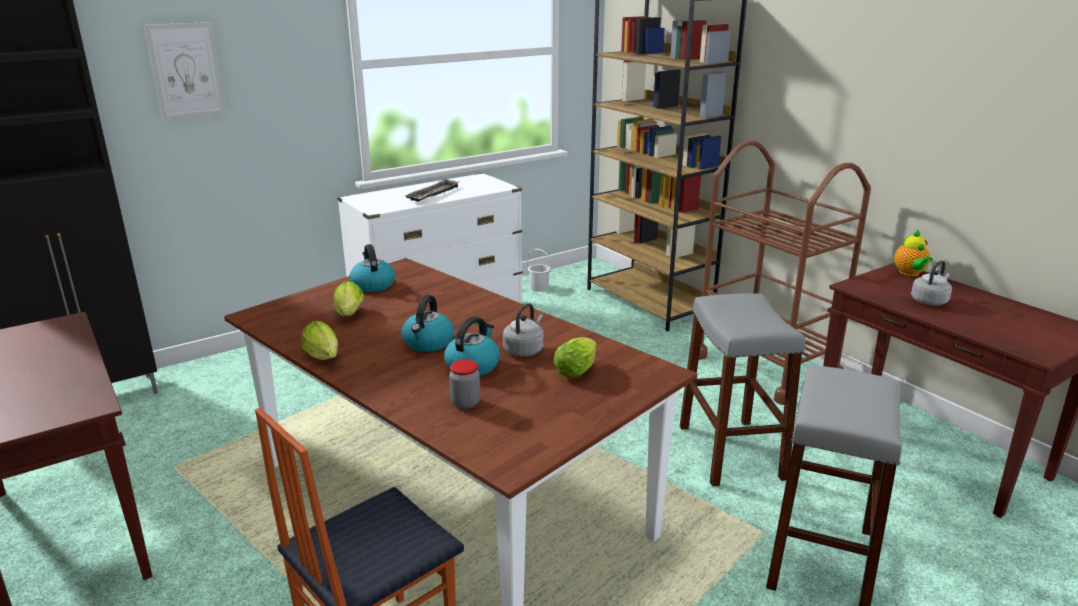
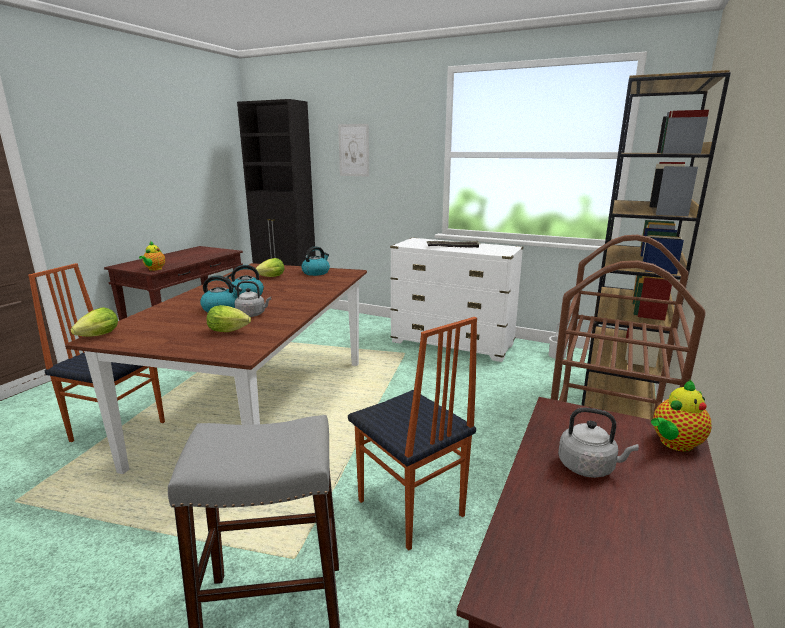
camera: 60 degrees right, 5 degrees down
(84, 404) = (154, 269): none -> teapot
(324, 358) = (213, 284): lettuce -> lettuce (96, 337)
(465, 403) = (171, 316): jar -> none
(731, 452) = (409, 509): grey stool -> chair

